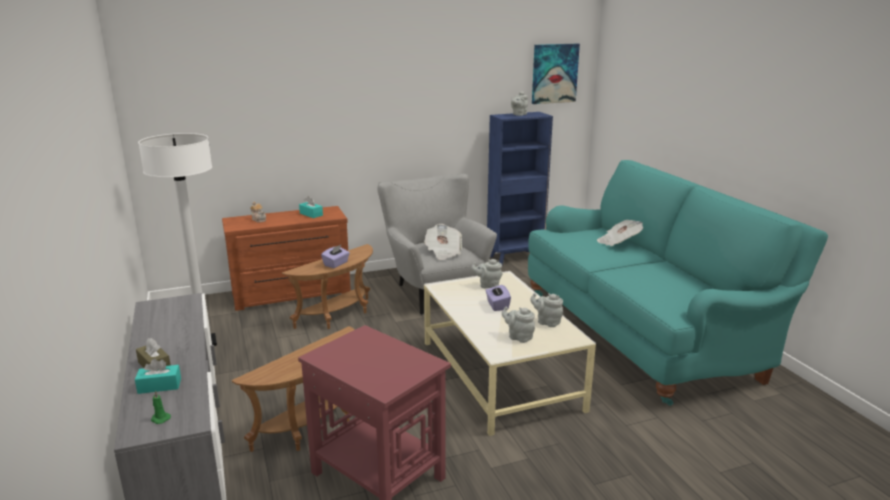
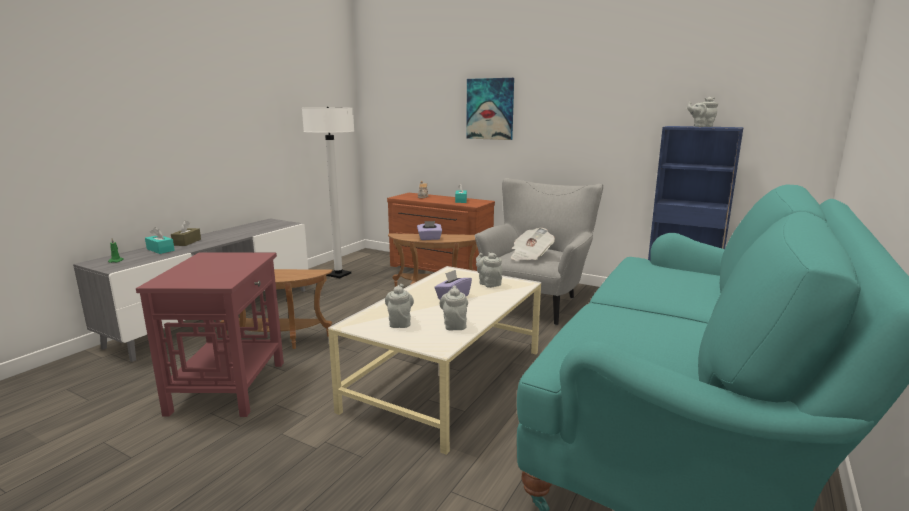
camera: 50 degrees right, 5 degrees down
(554, 73) = (777, 77): picture -> picture (490, 109)
(619, 242) = (695, 288): newspaper -> none

